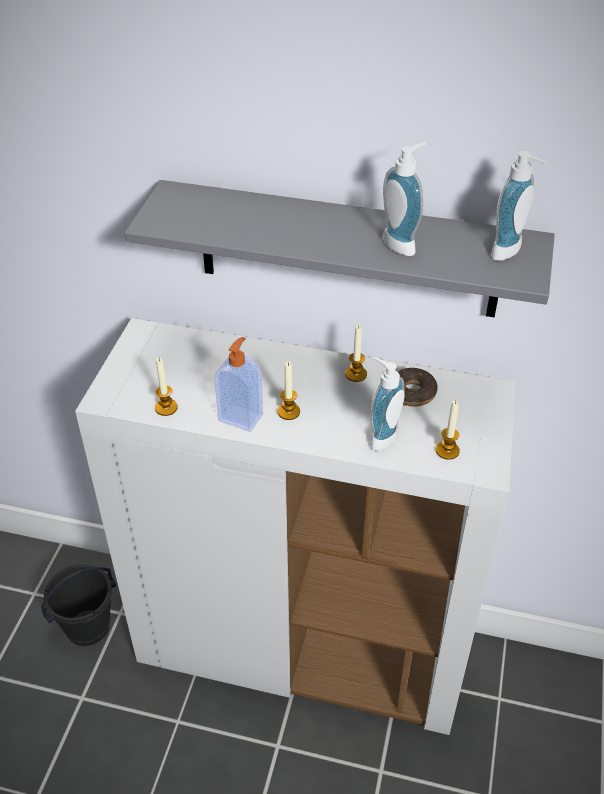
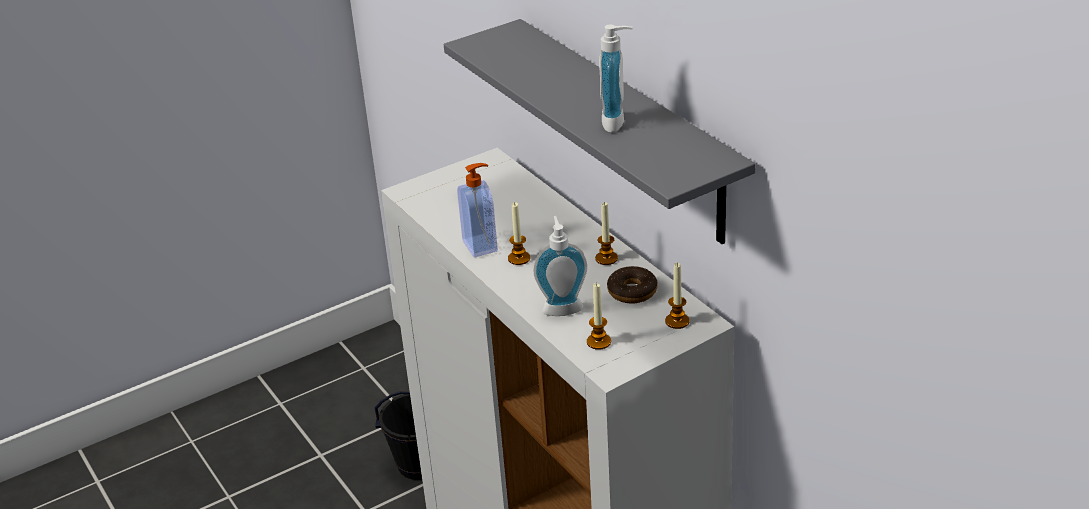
camera: 45 degrees right, 10 degrees down
(166, 408) = (439, 215): candle -> candle (677, 321)
(510, 252) = (691, 160): soap dispenser -> none

